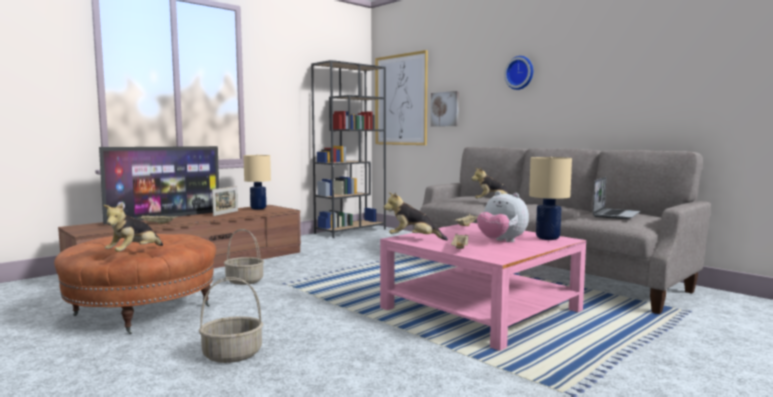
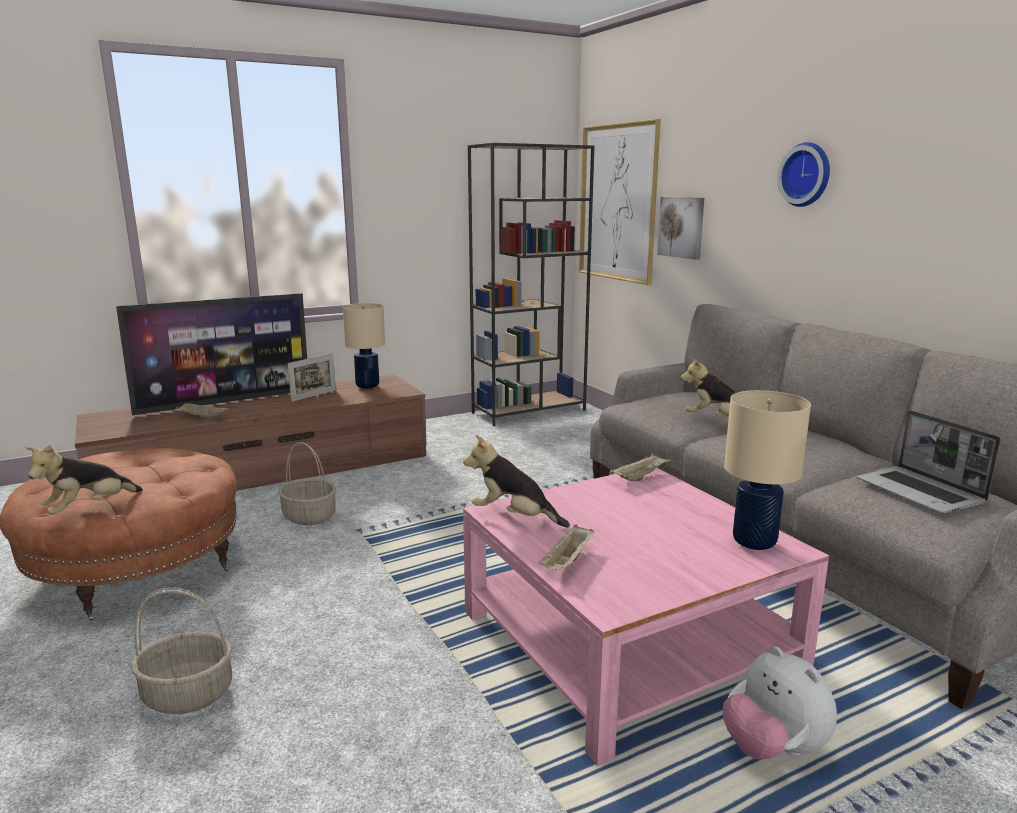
camera: 15 degrees right, 10 degrees up
(501, 241) = (660, 543): plush toy -> plush toy (773, 749)
(615, 215) = (921, 492): laptop -> laptop turned 105 degrees clockwise

